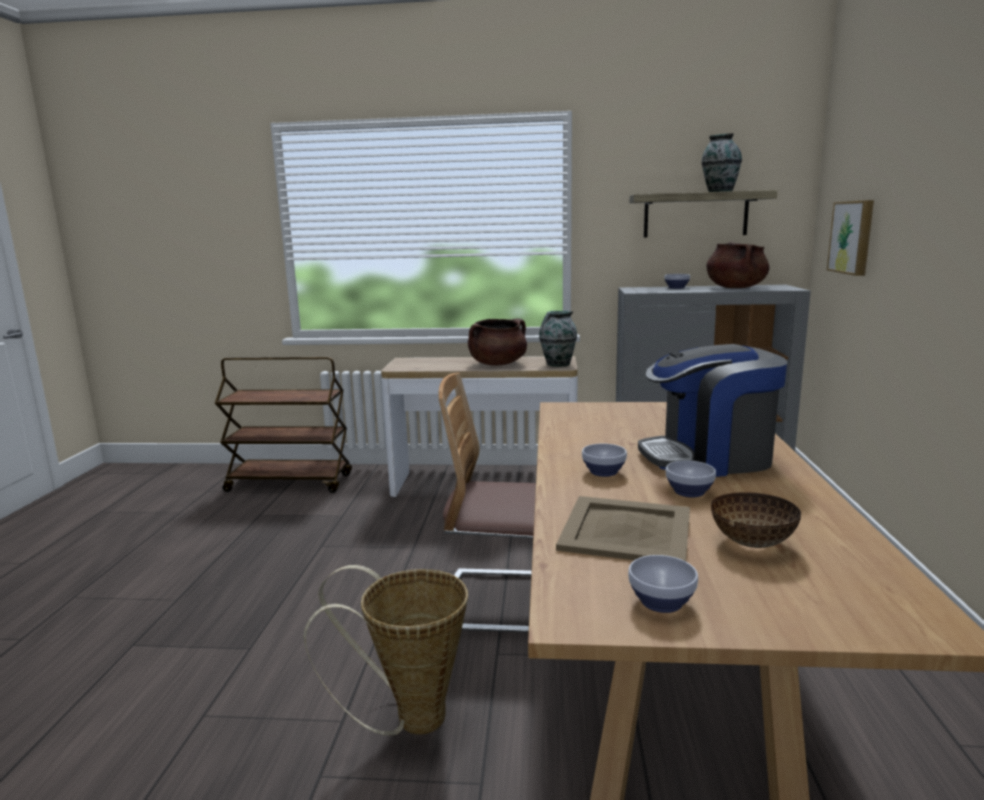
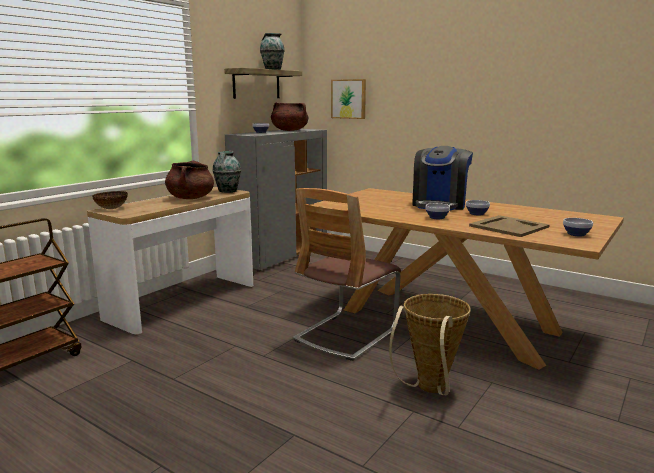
camera: 60 degrees left, 0 degrees up
(751, 542) = (534, 218): bowl -> bowl (111, 208)

